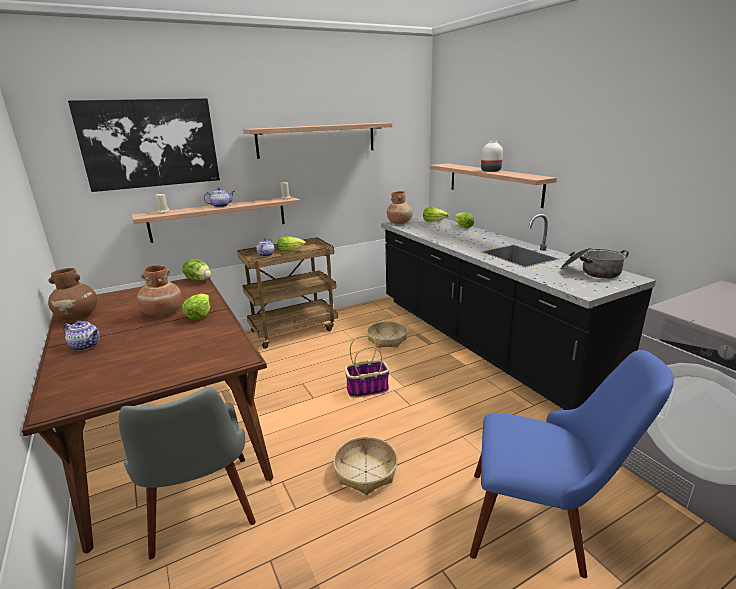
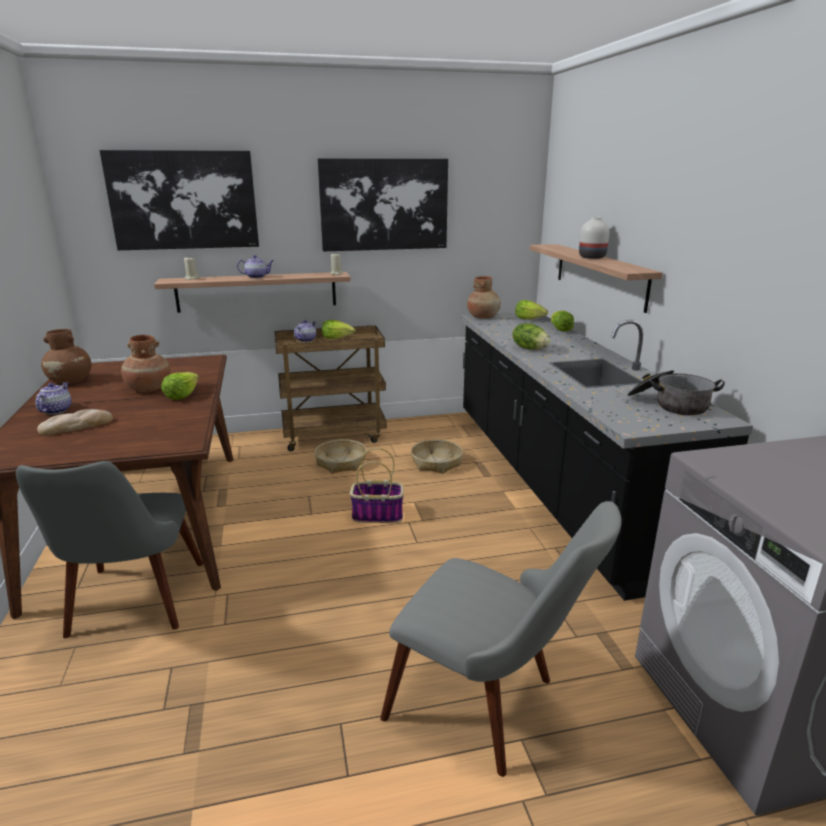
camera: 15 degrees right, 0 degrees up
(86, 346) = (56, 410): teapot -> teapot turned 120 degrees counterclockwise
(120, 357) = (76, 426): none -> bread
(199, 279) = (212, 359): lettuce -> lettuce (530, 348)
(317, 140) = (384, 205): shelf -> picture
(366, 471) = (321, 603): basket -> basket (341, 462)
(543, 523) = (490, 706): blue chair -> grey chair

